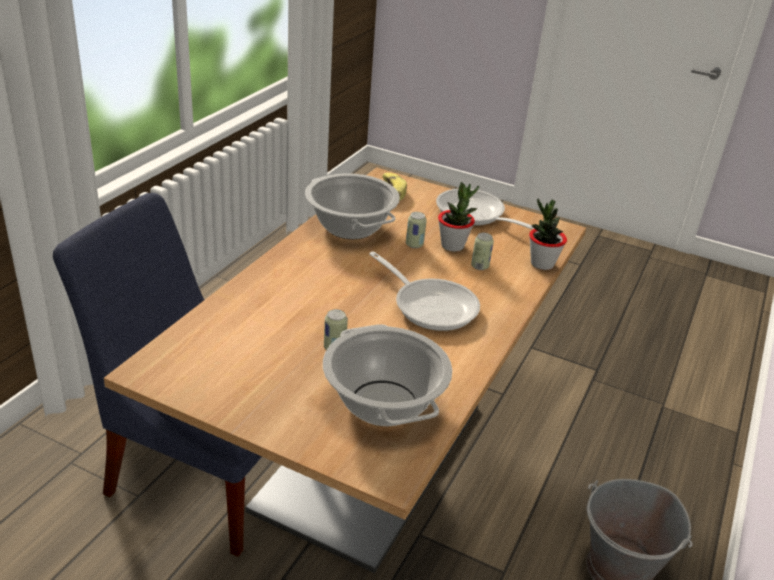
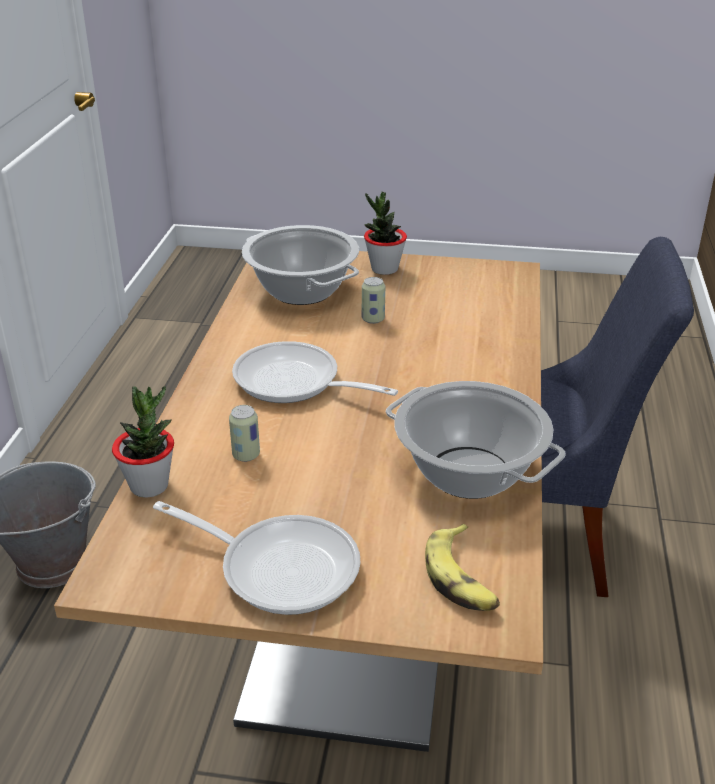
camera: 165 degrees right, 0 degrees up
(414, 245) = (356, 467): can -> none
(452, 246) = (297, 482): potted plant -> potted plant (384, 269)

